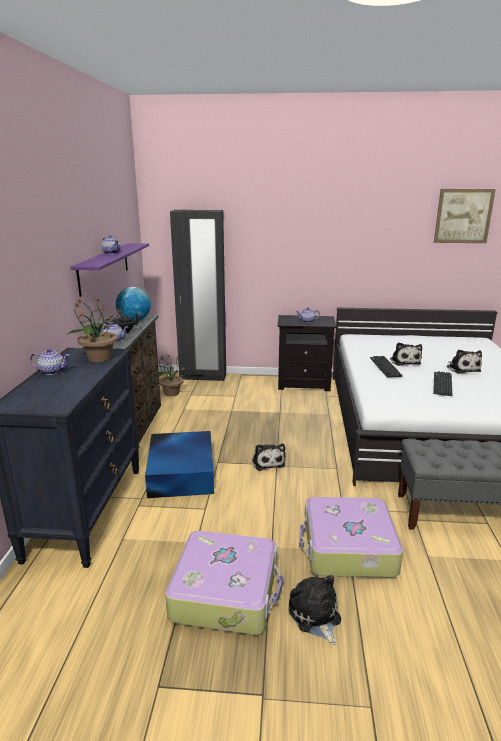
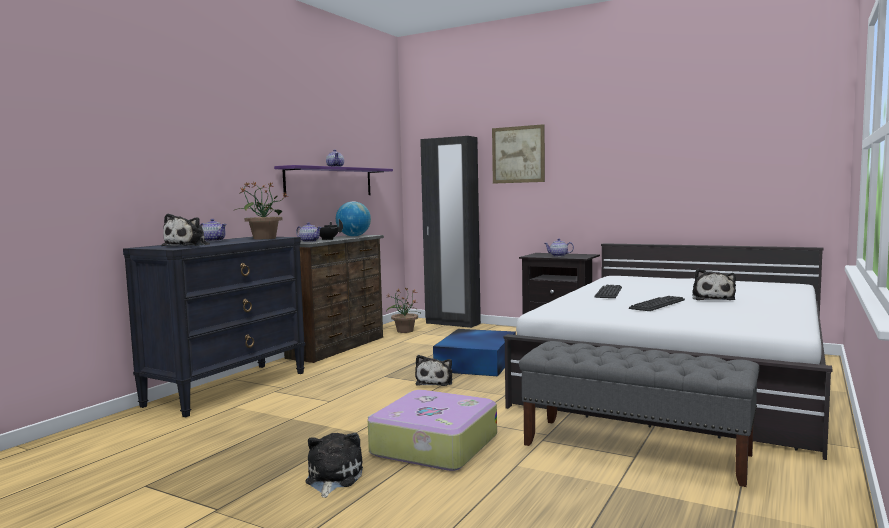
camera: 25 degrees right, 15 degrees down
(182, 472) = (342, 377): blue storage box -> blue storage box (477, 362)
(226, 592) = (274, 449): suitcase -> none
(404, 361) = (643, 291): plush toy -> plush toy (188, 245)
(463, 216) = (758, 123): picture -> picture (518, 154)

